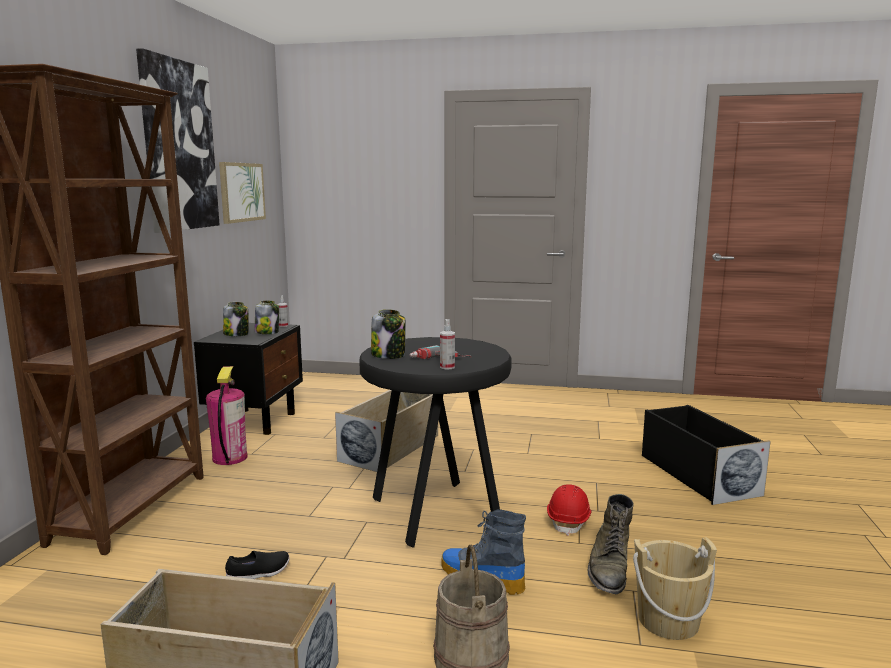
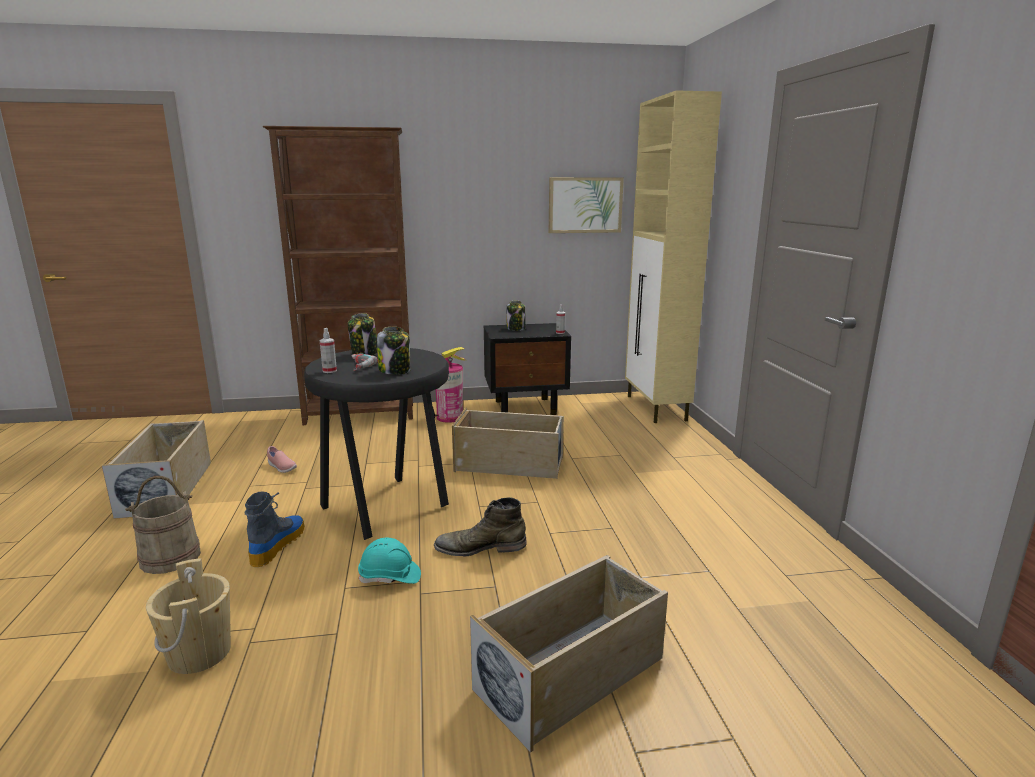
camera: 70 degrees right, 5 degrees up
(178, 146) = (488, 165): picture -> none
(259, 574) = (281, 468): black shoe -> pink shoe
(267, 332) = (531, 333): jar -> jar (395, 370)
(333, 380) = (656, 408): none -> beige cabinet
(569, 521) = (390, 577): red hard hat -> turquoise hard hat
(609, 568) = (296, 610): green boot -> green boot (480, 547)
(697, 474) = (571, 674): black storage box -> beige storage box

